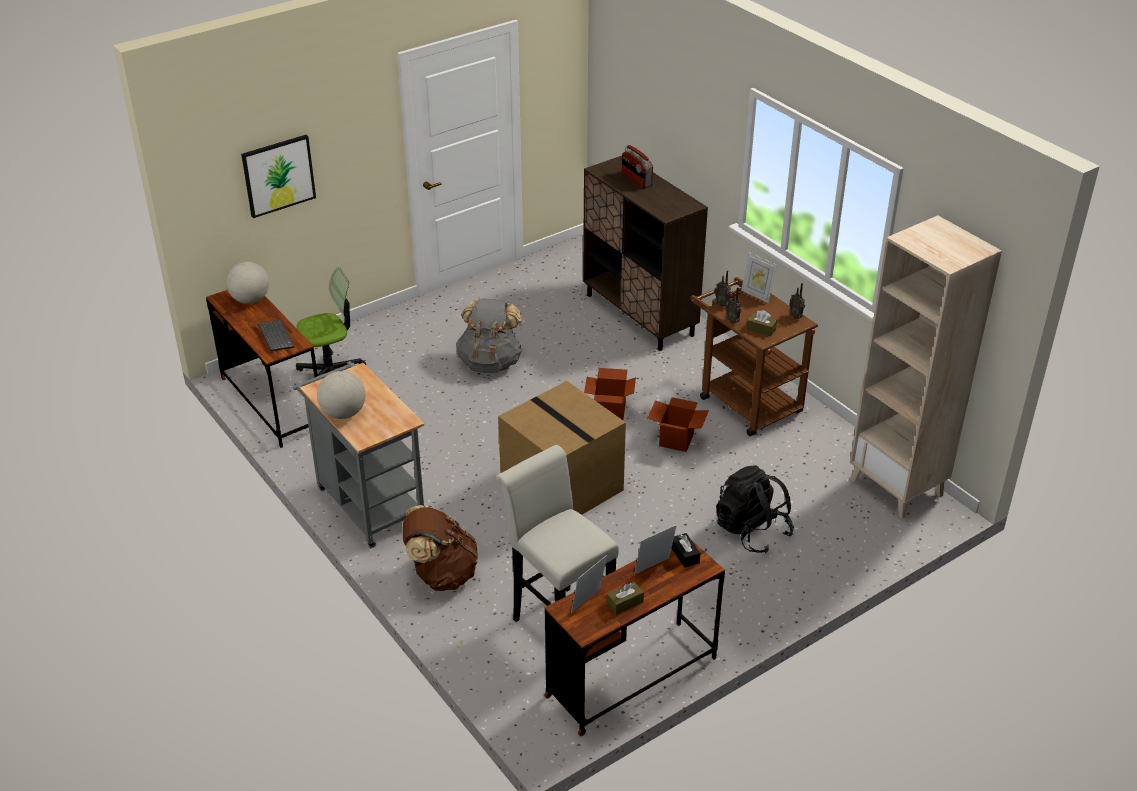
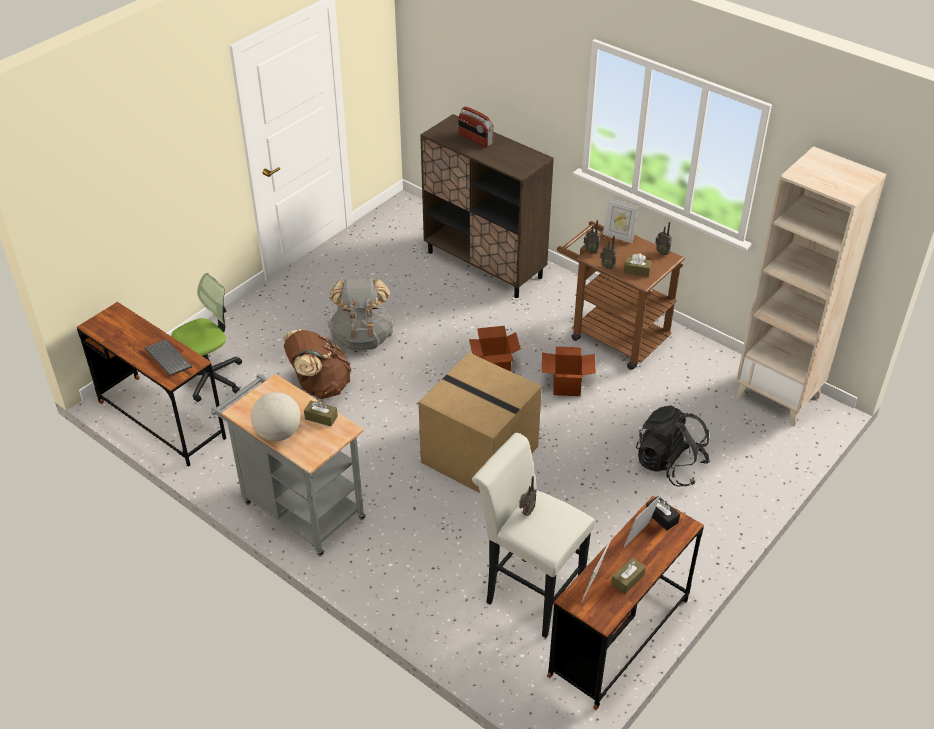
camera: 15 degrees left, 5 degrees up
(250, 300) = (125, 322): globe -> none
(278, 175) = (130, 190): picture -> none
(388, 407) = (321, 417): none -> brown tissue box
(441, 574) = (399, 570): brown backpack -> brown backpack (320, 386)
(551, 525) = (526, 512): none -> radio

